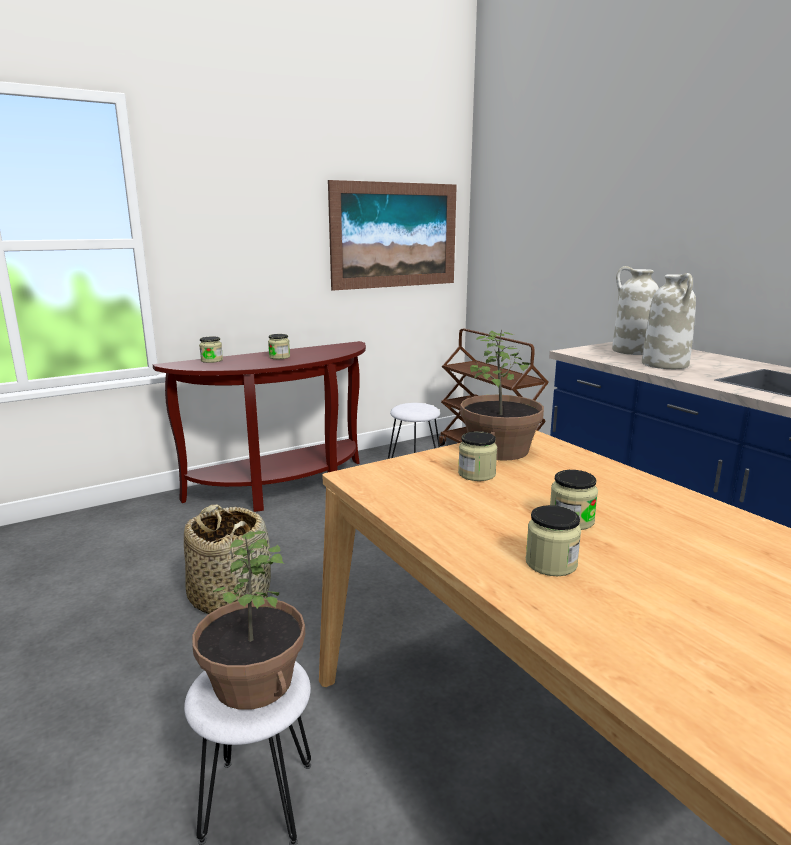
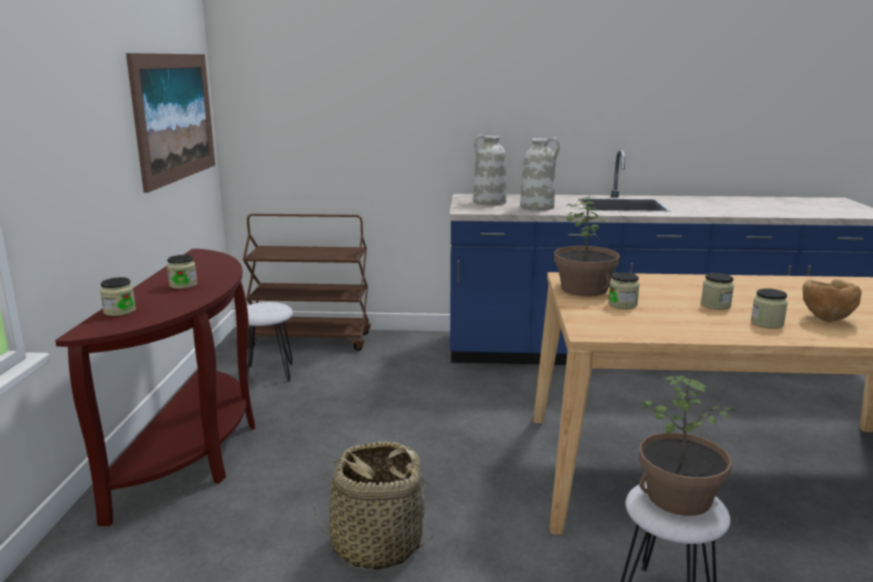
camera: 55 degrees left, 0 degrees up
(660, 608) = (825, 319): none -> brown bowl

